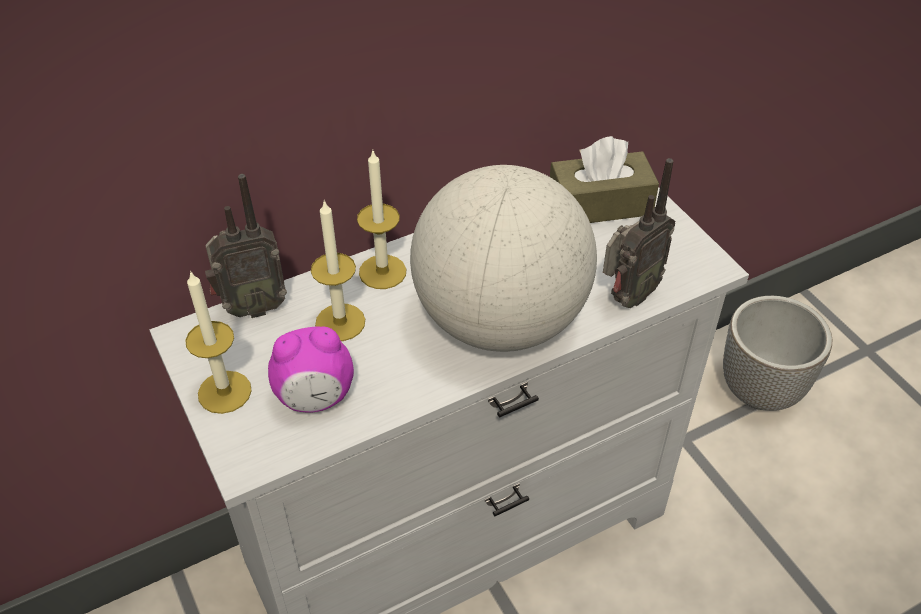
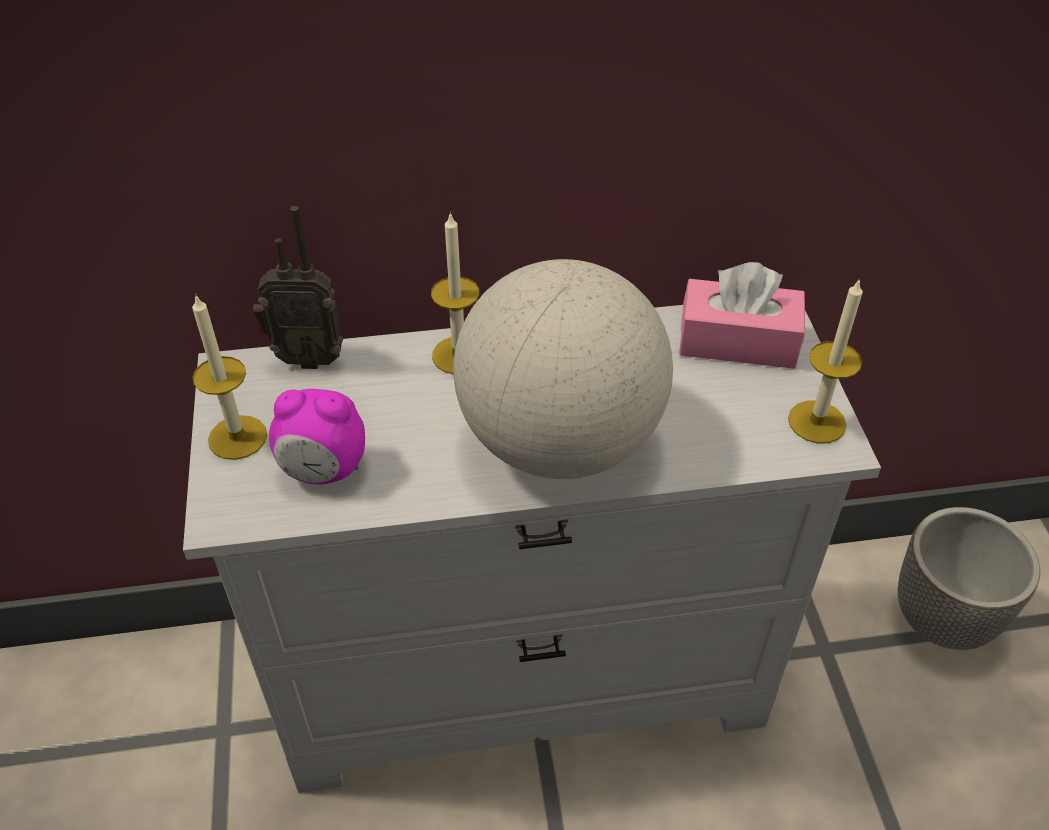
camera: 20 degrees right, 0 degrees up
(340, 322) = (388, 397): candle -> candle (817, 422)
(600, 204) = (737, 341): brown tissue box -> pink tissue box
(627, 297) = (718, 454): radio -> none

